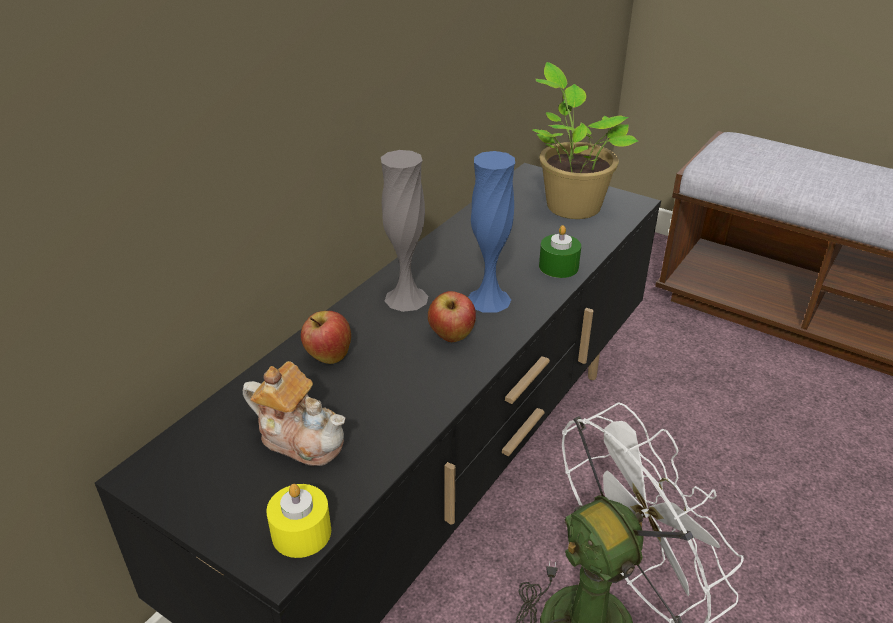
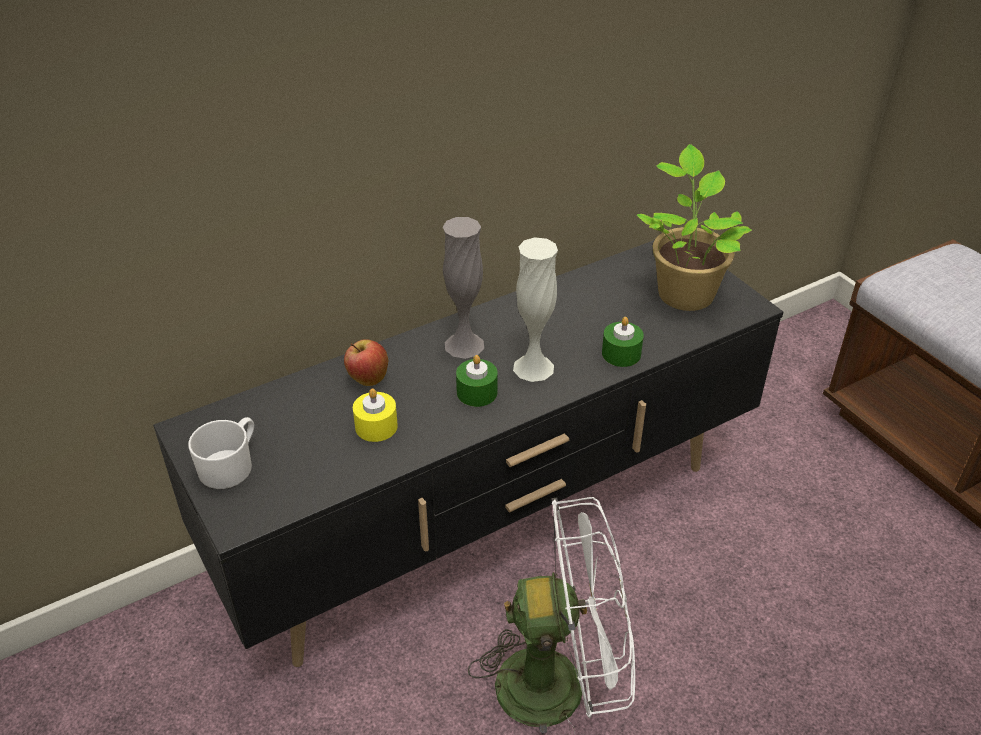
camera: 25 degrees right, 5 degrees up
(227, 495) = (231, 465): none -> white mug
(301, 438) = (306, 440): teapot -> none
(301, 533) = (263, 510): yellow candle -> yellow candle (376, 426)
(451, 337) = (477, 392): apple -> green candle
(489, 300) = (533, 367): blue vase -> white vase

